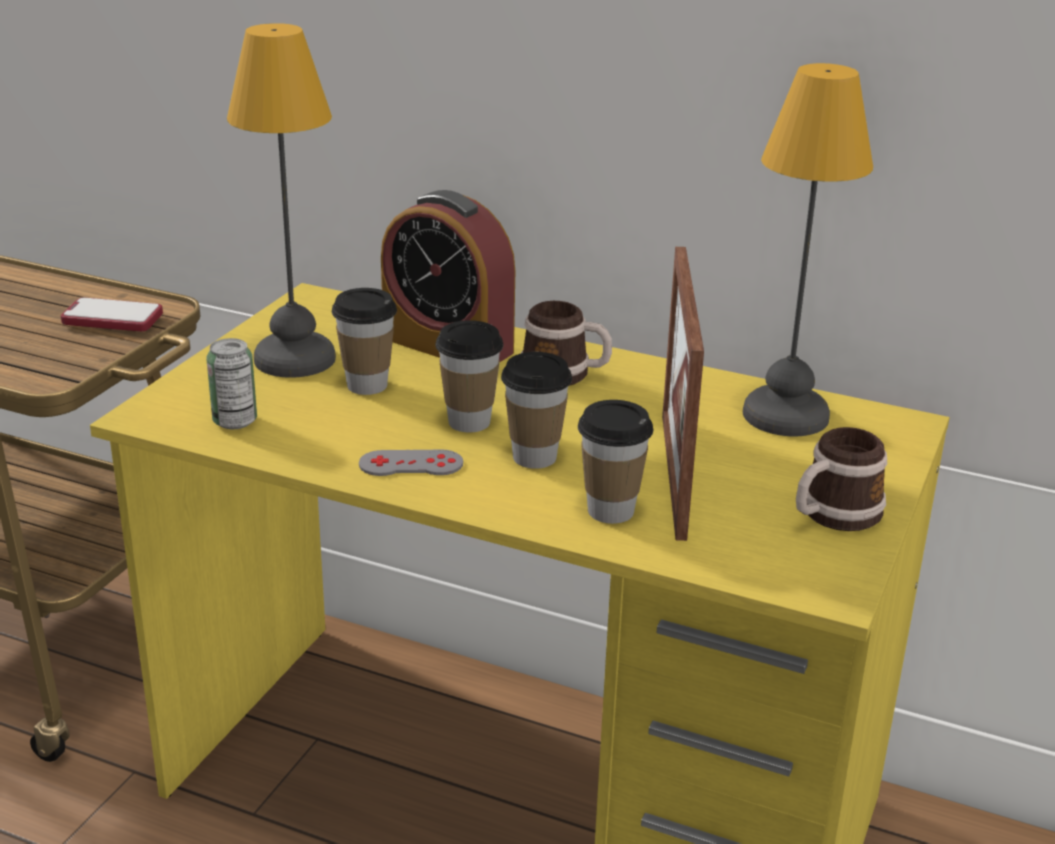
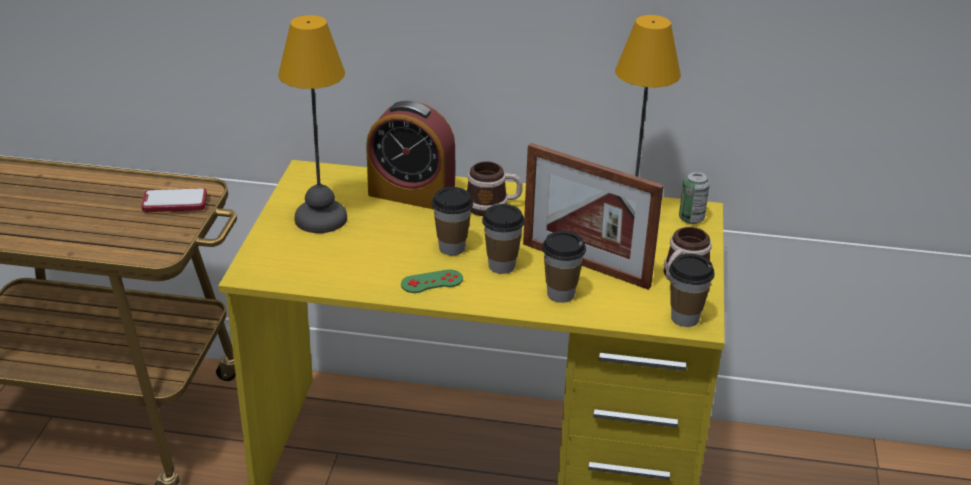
camera: 15 degrees left, 5 degrees up
(235, 421) = (309, 269): can -> can (691, 218)
(367, 385) = (376, 231): cup -> cup (685, 318)
(411, 464) = (432, 282): grey game controller -> green game controller
(673, 474) = (585, 265): picture frame -> picture frame turned 45 degrees counterclockwise

